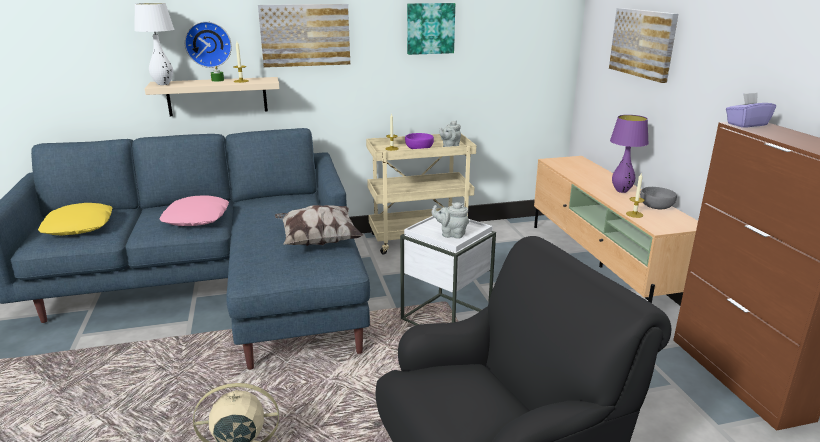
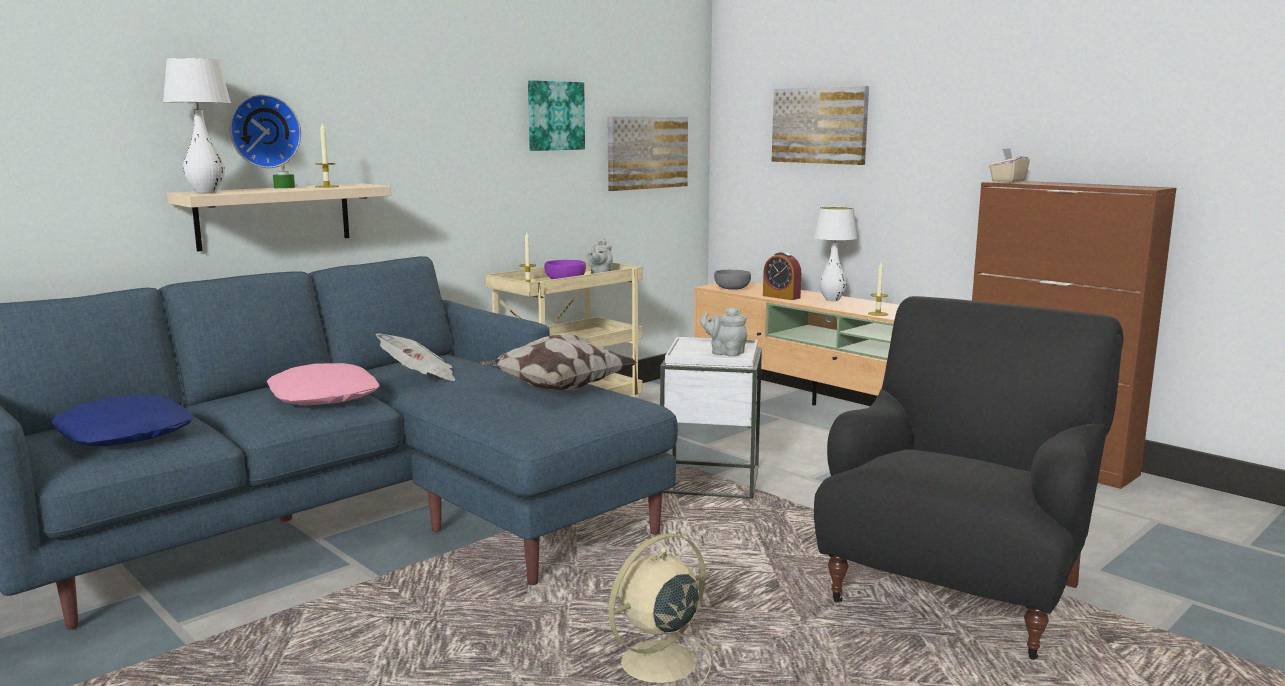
camera: 30 degrees left, 10 degrees down
(79, 226) = (126, 434): yellow pillow -> blue pillow
(261, 213) = (419, 378): none -> newspaper
(305, 35) = (401, 120): picture -> picture (646, 152)
(451, 234) = (725, 353): grey teapot -> grey teapot turned 45 degrees clockwise
(586, 180) = (781, 297): none -> alarm clock
(621, 191) = (832, 300): purple table lamp -> white table lamp
(656, 207) = (886, 306): grey bowl -> grey bowl (732, 289)
(746, 124) = (1007, 181): purple tissue box -> beige tissue box

